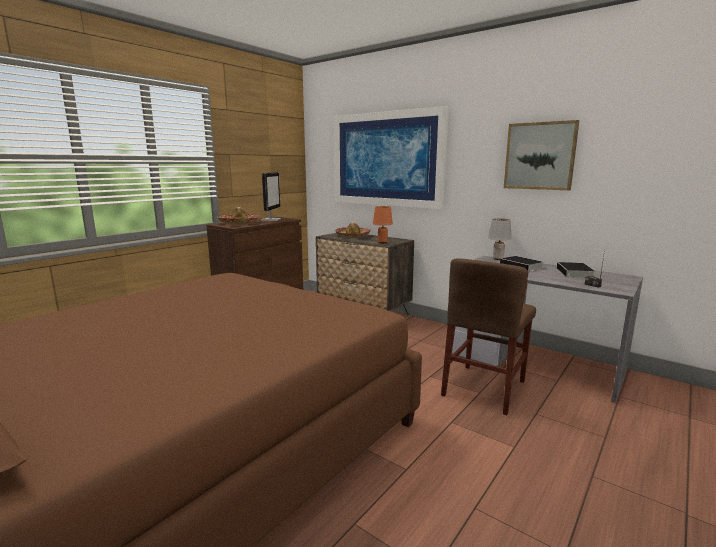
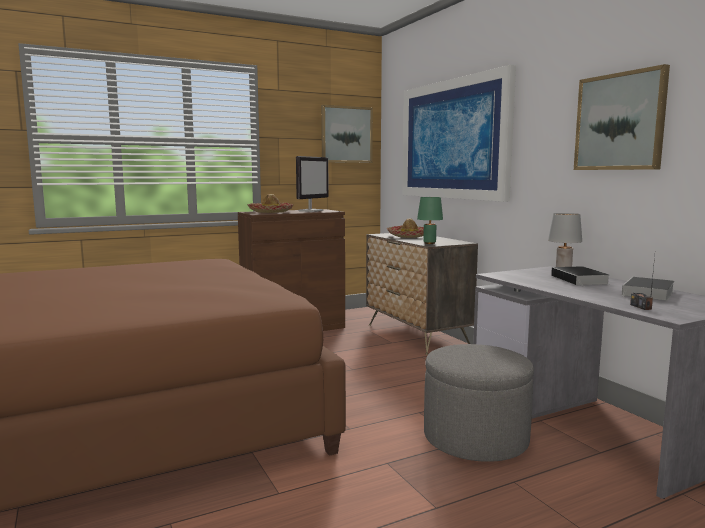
camera: 25 degrees right, 5 degrees down
(281, 150) = (346, 134): none -> picture
(382, 242) = (429, 243): orange table lamp -> green table lamp
(484, 388) = (475, 438): brown chair -> grey ottoman

